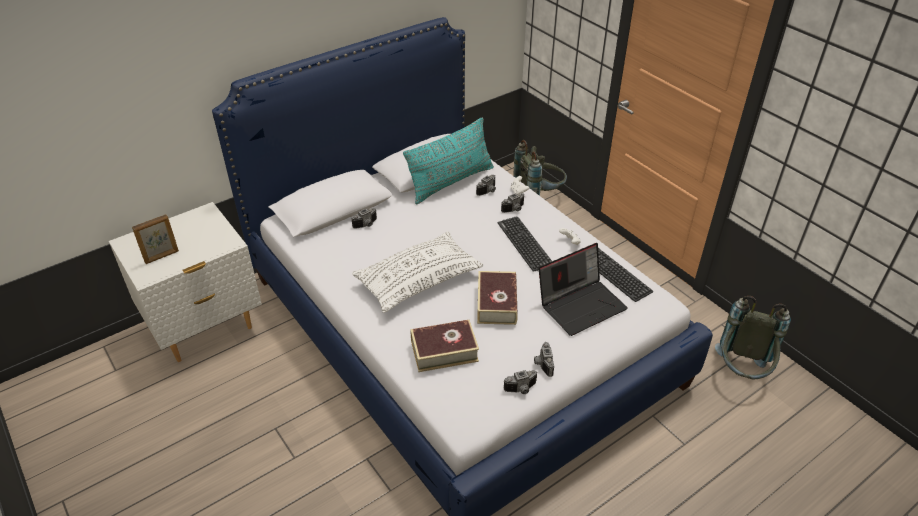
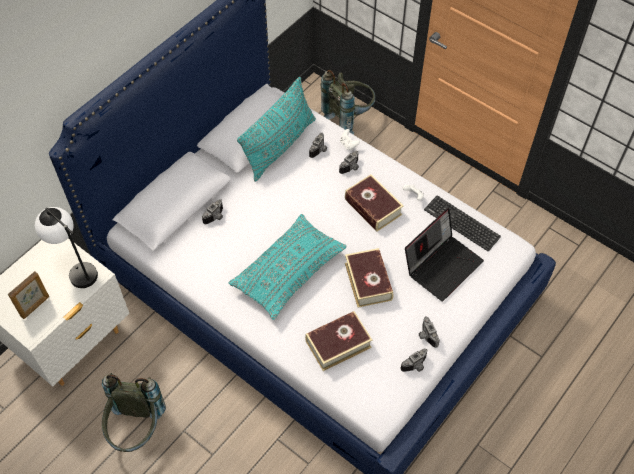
camera: 15 degrees left, 15 degrees up
(214, 235) = (76, 269): none -> table lamp
(418, 280) = (288, 272): white pillow -> turquoise pillow
(525, 244) = (373, 207): keyboard -> book
(741, 372) = (575, 274): grey backpack -> grey backpack (136, 429)

